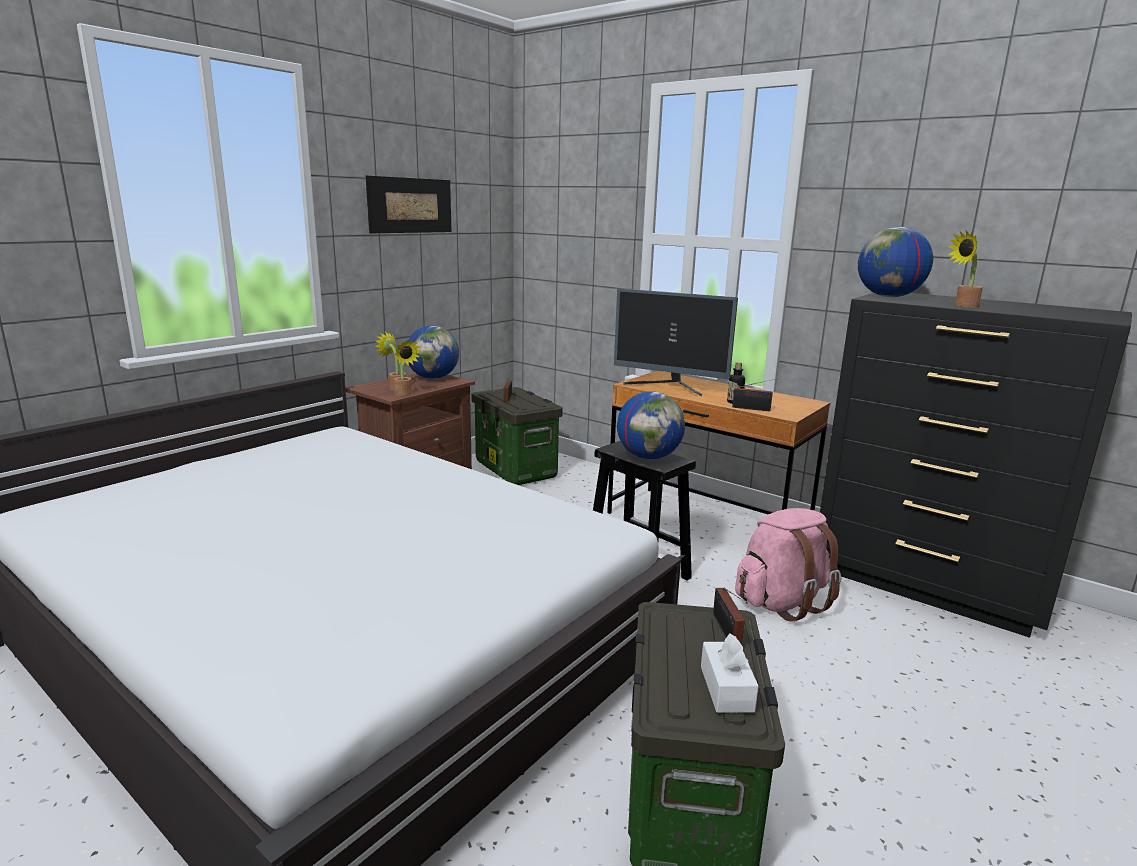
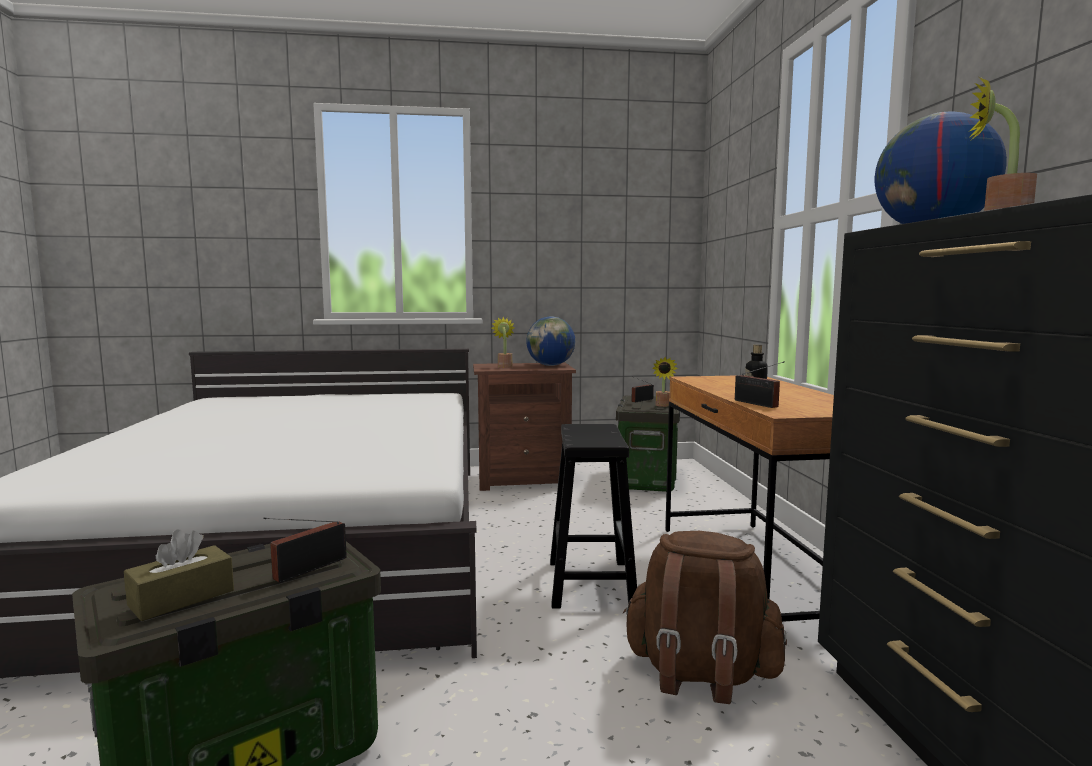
camera: 45 degrees right, 10 degrees down
(405, 394) = (496, 369): potted plant -> potted plant (663, 405)
(410, 205) = (570, 216): picture -> none
(649, 457) = (590, 436): globe -> none
(670, 387) = (723, 383): monitor -> none
(726, 688) = (182, 598): white tissue box -> brown tissue box
(782, 602) = (700, 674): pink backpack -> brown backpack

